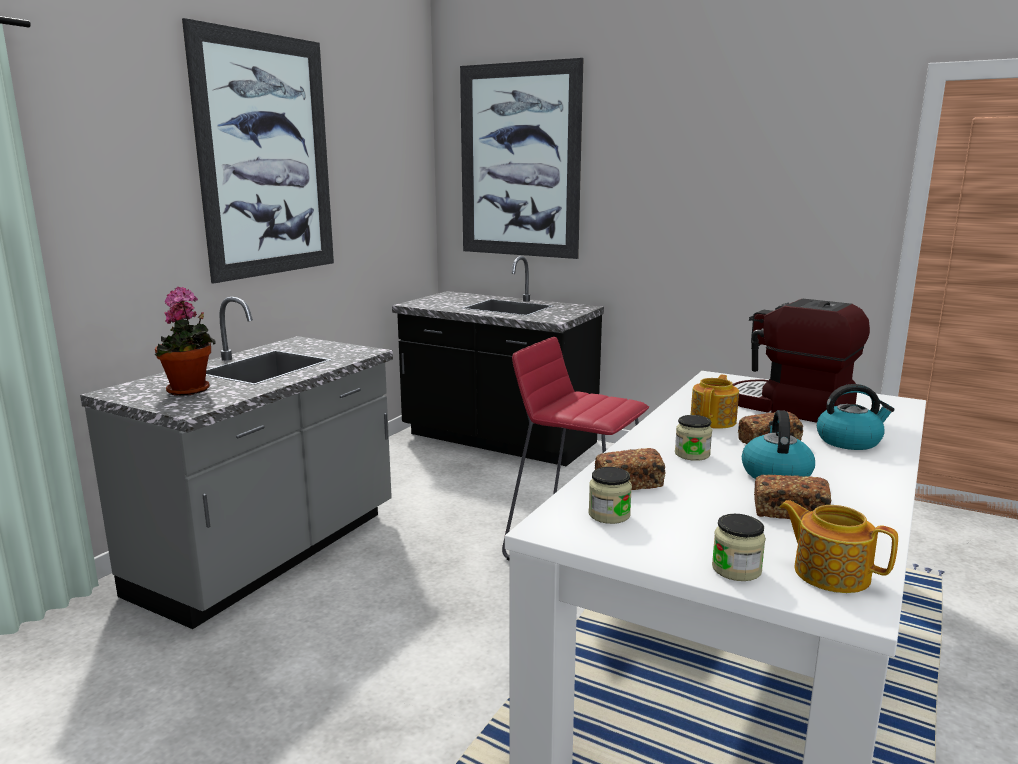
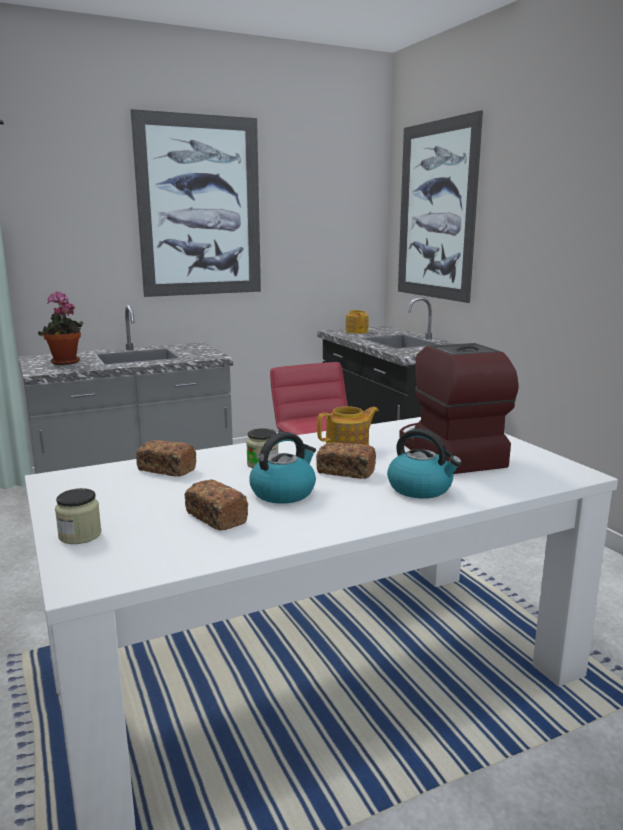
camera: 35 degrees right, 0 degrees up
(609, 514) = (103, 482): jar -> none
(830, 573) = (126, 559): teapot -> teapot (357, 331)

